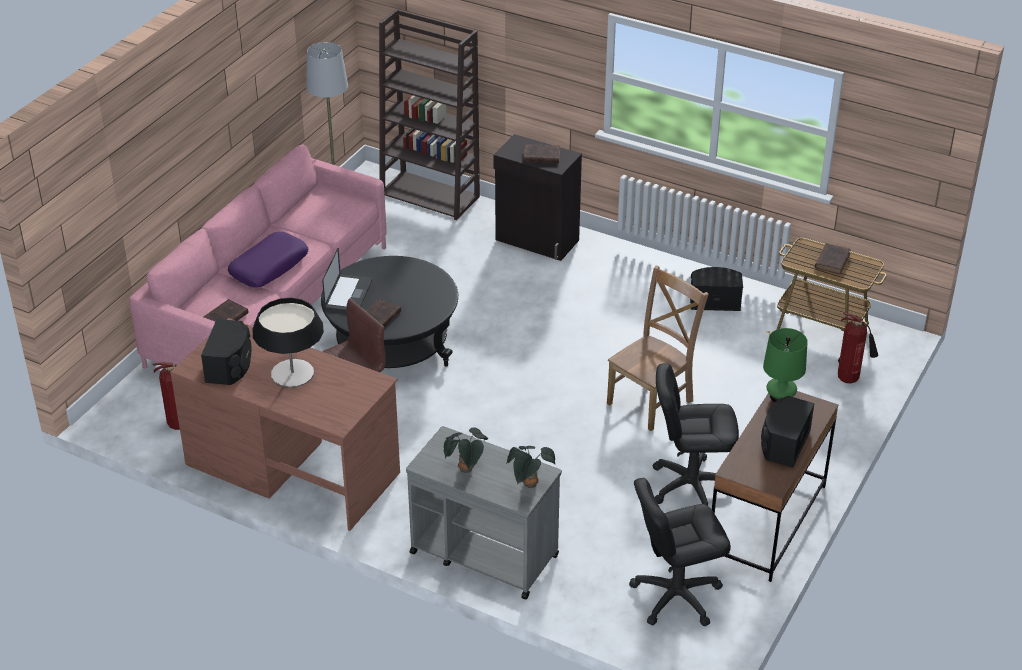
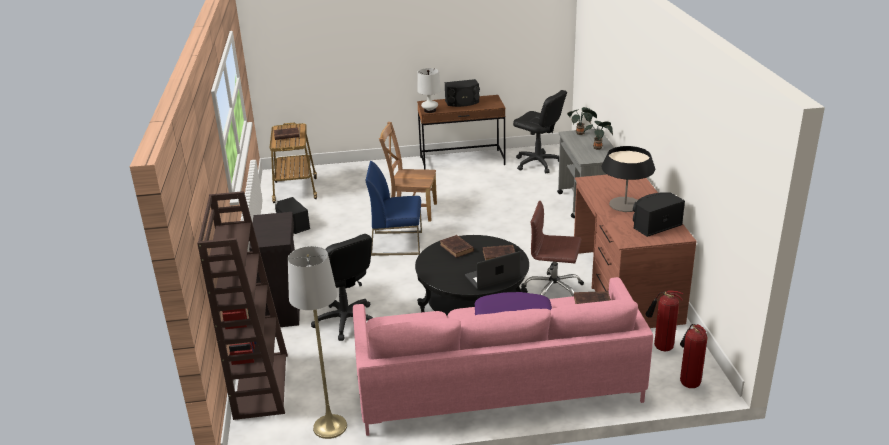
camera: 125 degrees left, 10 degrees down
(540, 156) = (274, 226): brown book -> brown book (457, 248)
(582, 356) = (397, 243): none -> blue chair
(691, 485) = (463, 182): black office chair -> black office chair (345, 321)
(780, 397) = (430, 110): green table lamp -> white table lamp
(850, 379) = (327, 173): fire extinguisher -> fire extinguisher (688, 382)

